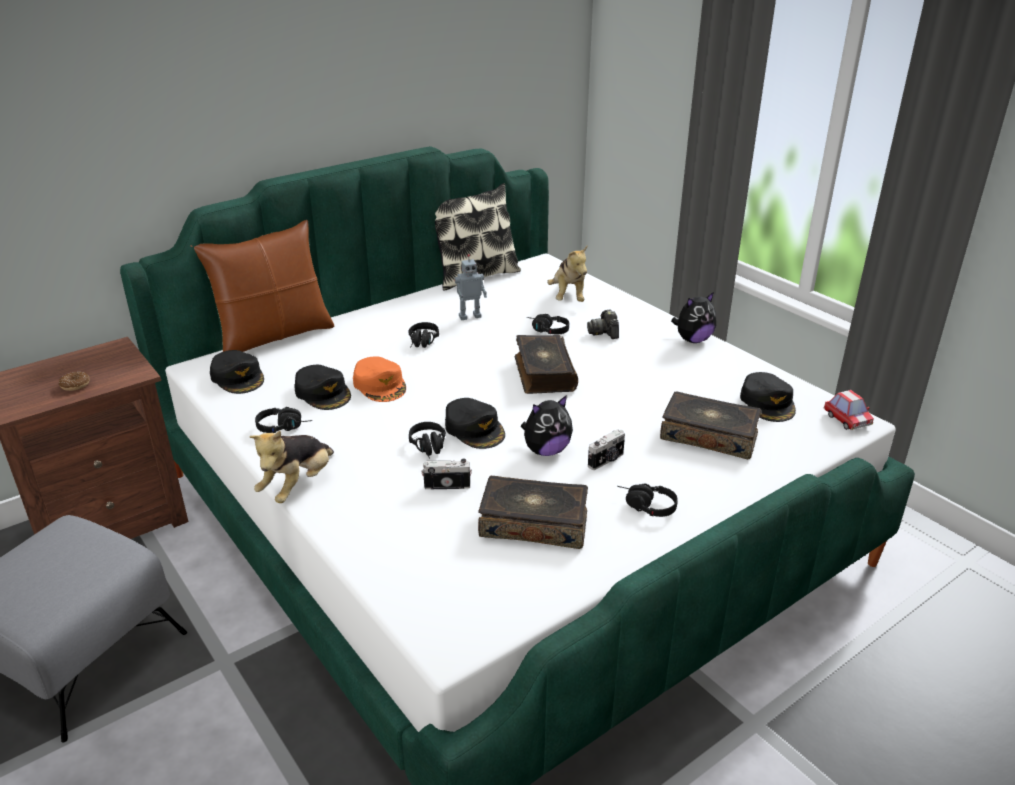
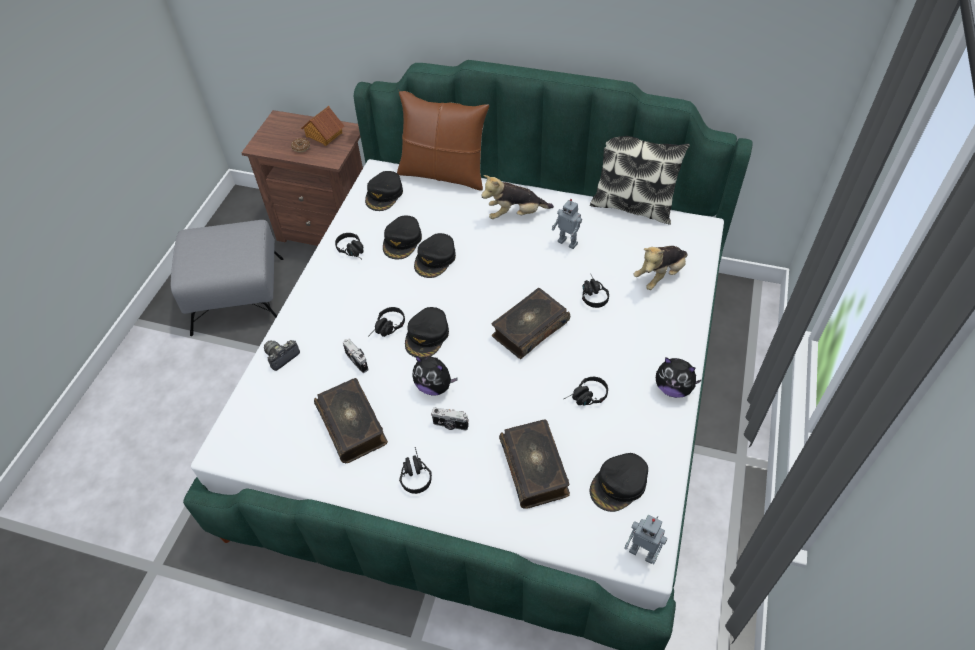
camera: 55 degrees right, 20 degrees up
(87, 364) = (323, 135): none -> toy house
(298, 485) = (305, 297): plush toy -> plush toy (515, 214)
(380, 385) = (435, 259): orange cap -> black cap
(422, 343) = (505, 244): black headphones -> black headphones (585, 398)
(604, 332) = (625, 328): camera -> camera (281, 357)
(846, 420) = (643, 552): toy car -> toy robot

